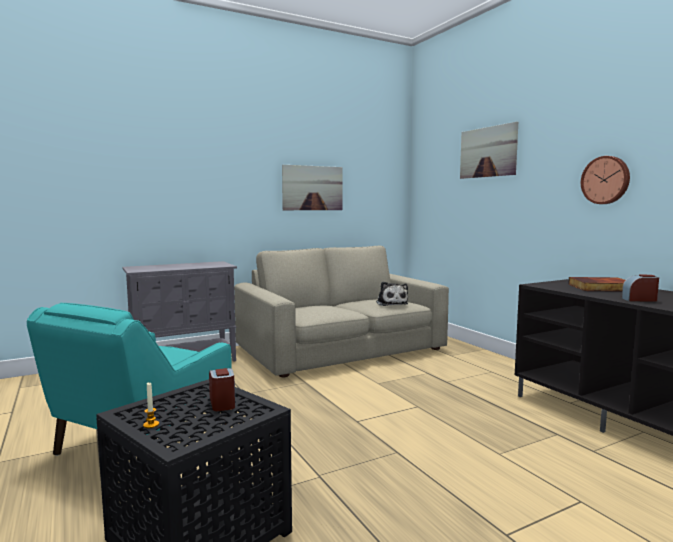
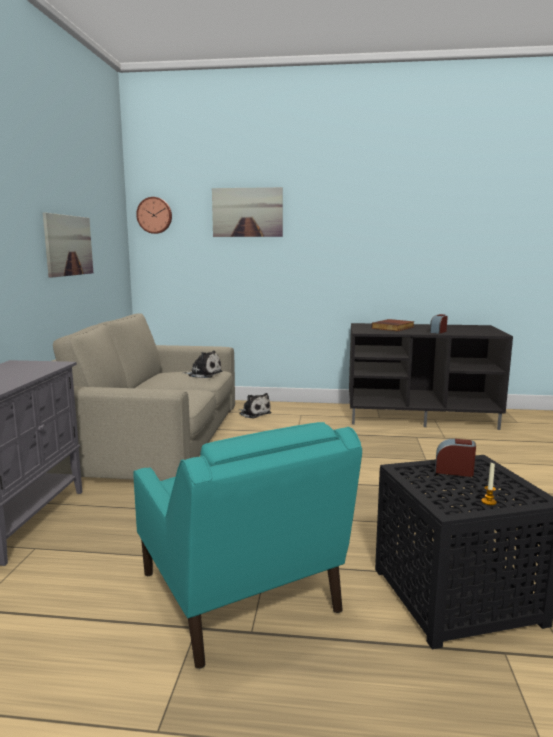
camera: 55 degrees left, 5 degrees up
(453, 357) = (254, 413): none -> plush toy
(606, 180) = (369, 245): wall clock -> wall clock (154, 215)

